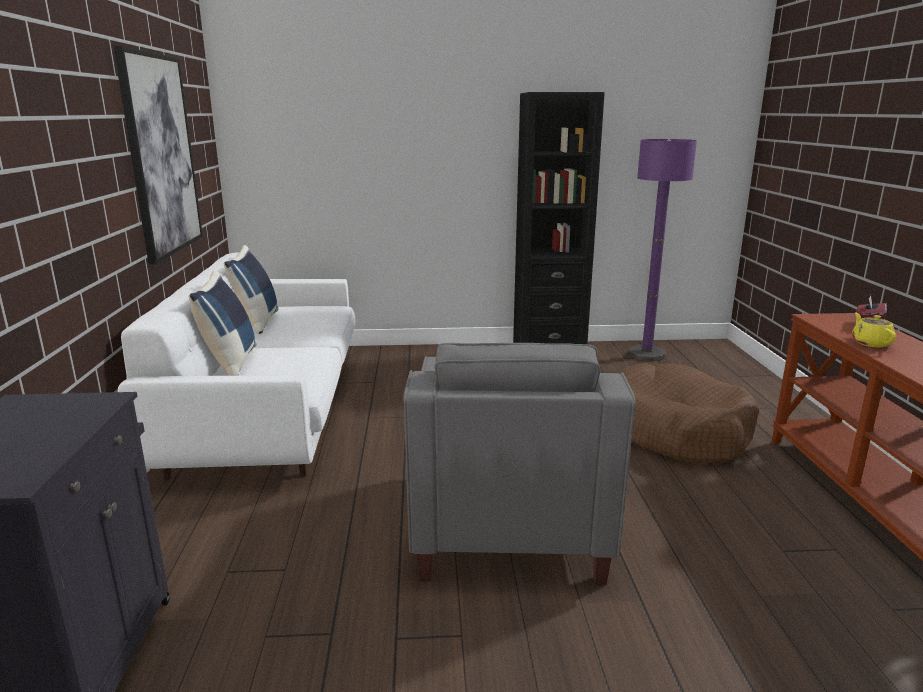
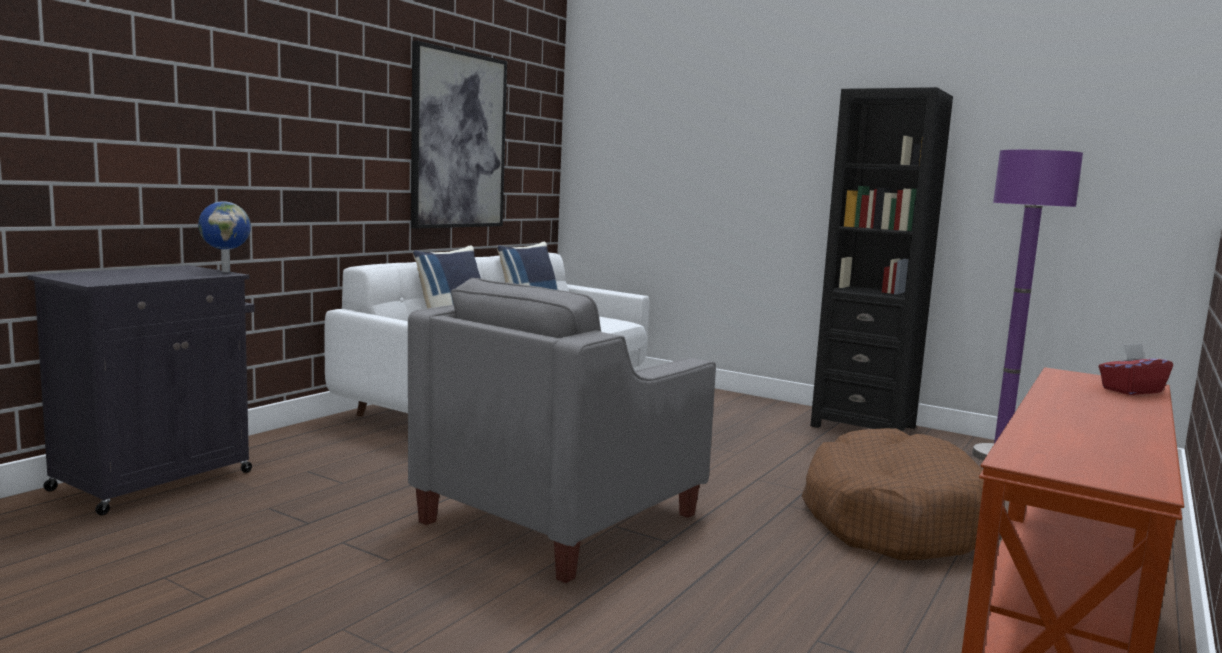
camera: 35 degrees right, 10 degrees down
(95, 394) = (226, 271): none -> globe
(870, 343) = (1069, 397): yellow teapot -> none

